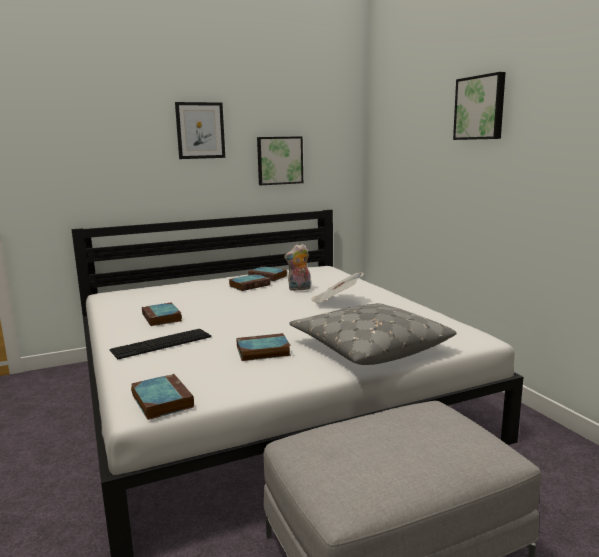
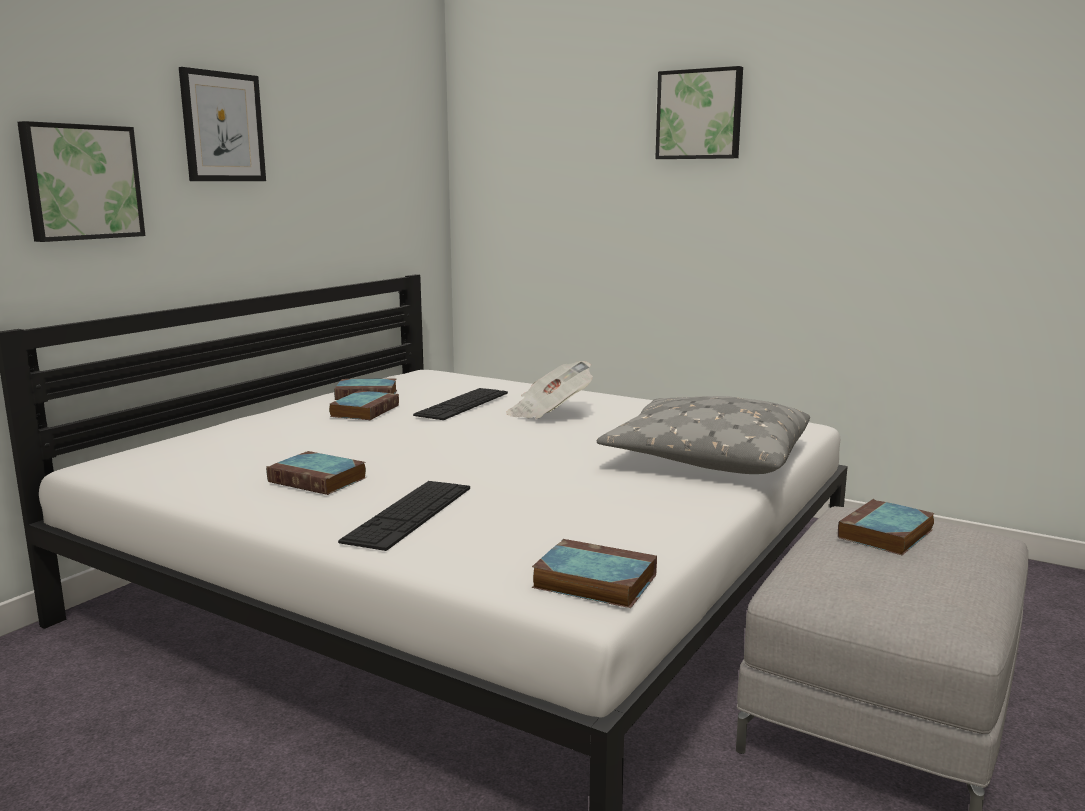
camera: 35 degrees left, 0 degrees up
(262, 351) = (588, 491): book -> book (885, 534)
(279, 160) = (342, 189): picture -> picture (81, 182)
(299, 289) = (462, 404): plush toy -> keyboard

